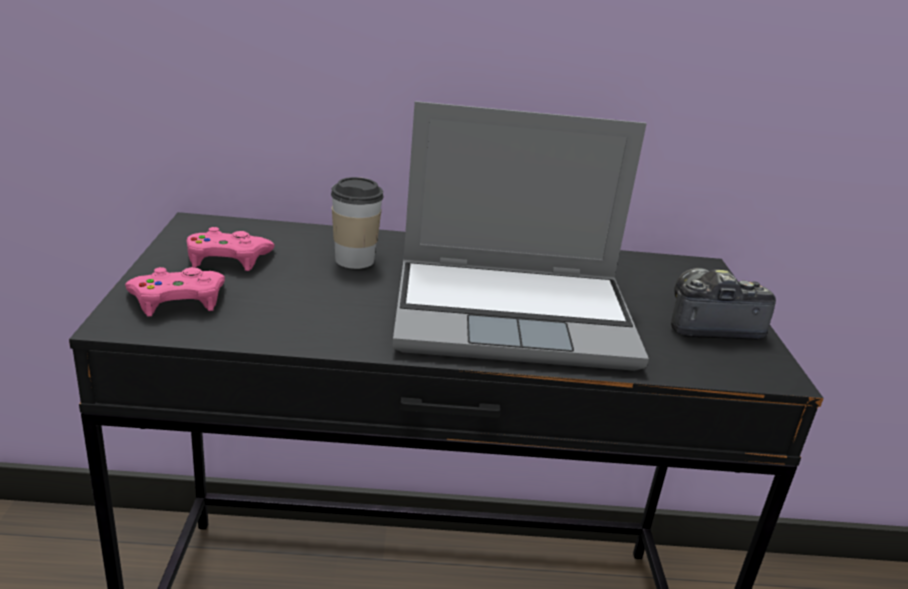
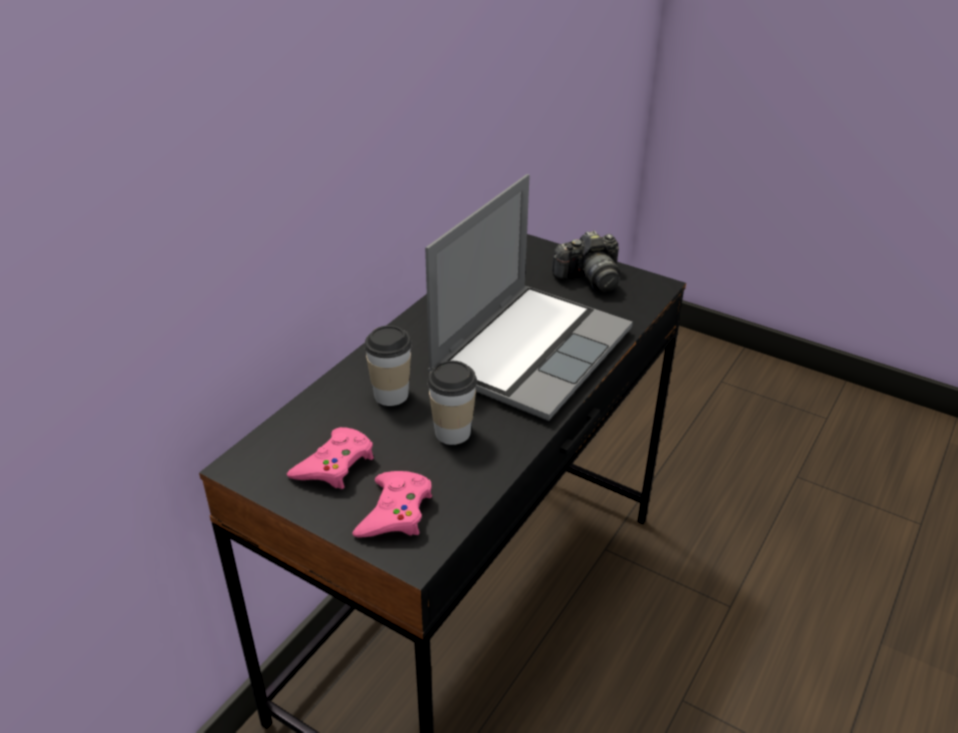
camera: 55 degrees left, 10 degrees up
(326, 302) = (452, 432): none -> cup
(708, 323) = (589, 278): camera -> camera turned 135 degrees counterclockwise

